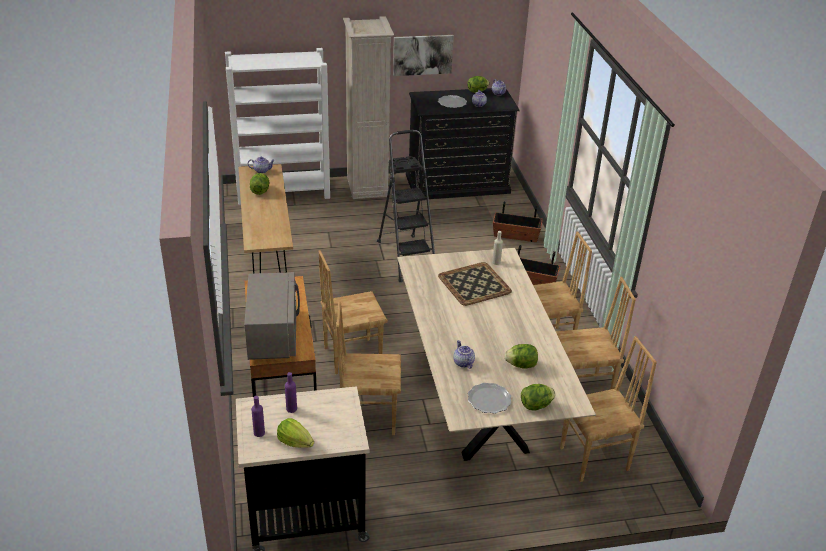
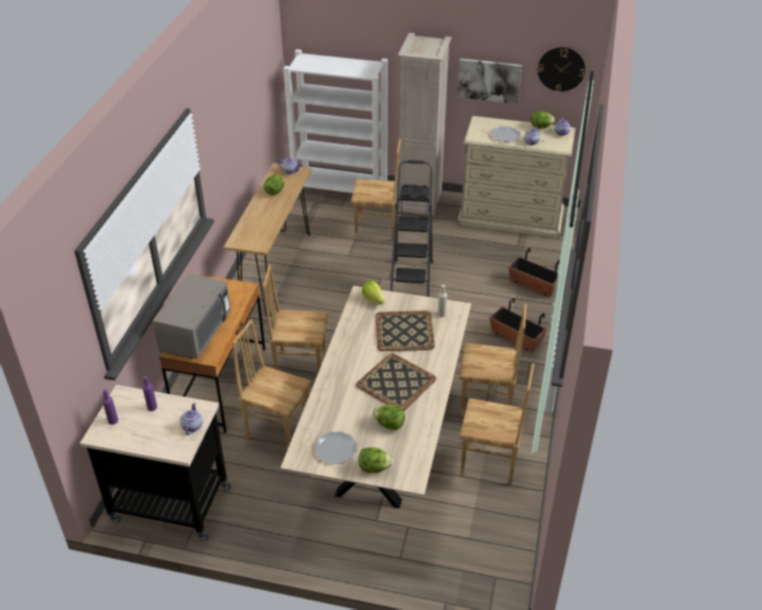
camera: 25 degrees right, 5 degrees up
(295, 442) = (134, 438): lettuce -> lettuce (373, 299)
(458, 184) = (511, 216): black dresser -> beige dresser
(463, 363) = (338, 406): teapot -> teapot (191, 426)
(489, 33) = (561, 69): none -> wall clock
(499, 328) = (396, 381): none -> tray
(595, 460) = (457, 535): brown chair -> brown chair (376, 230)

